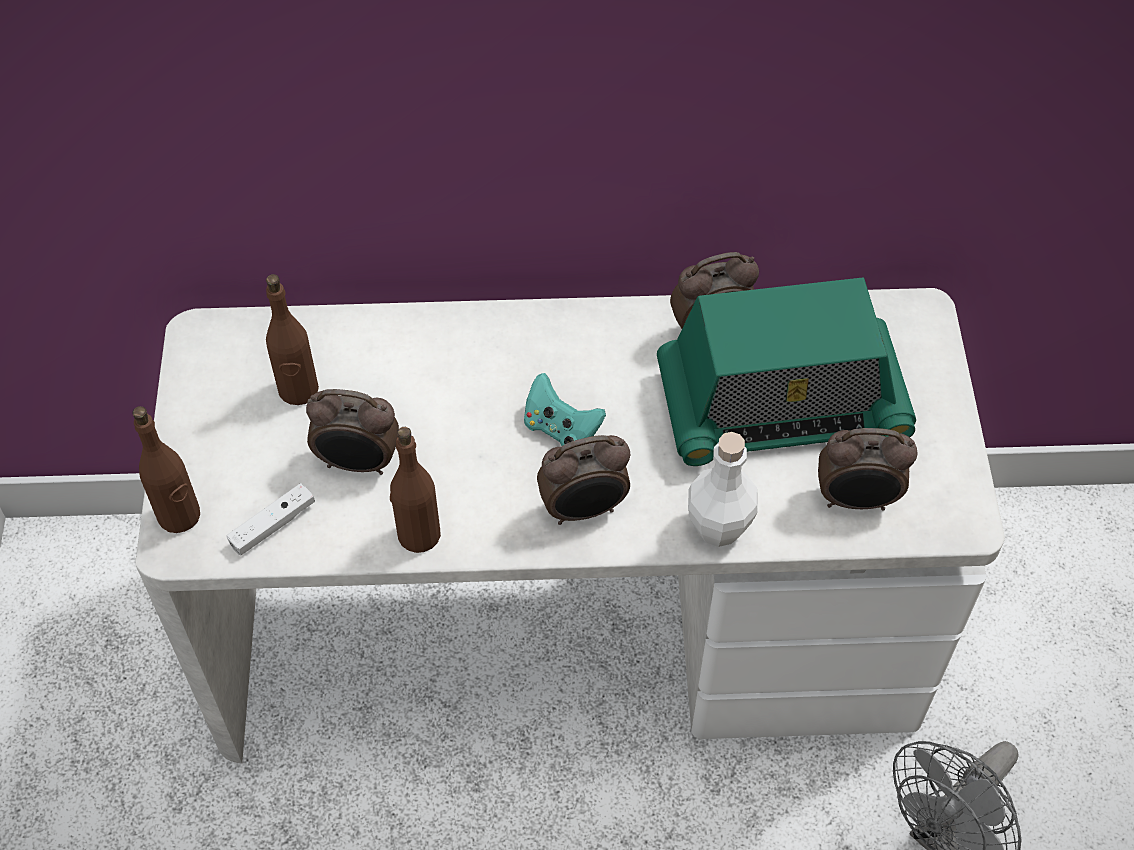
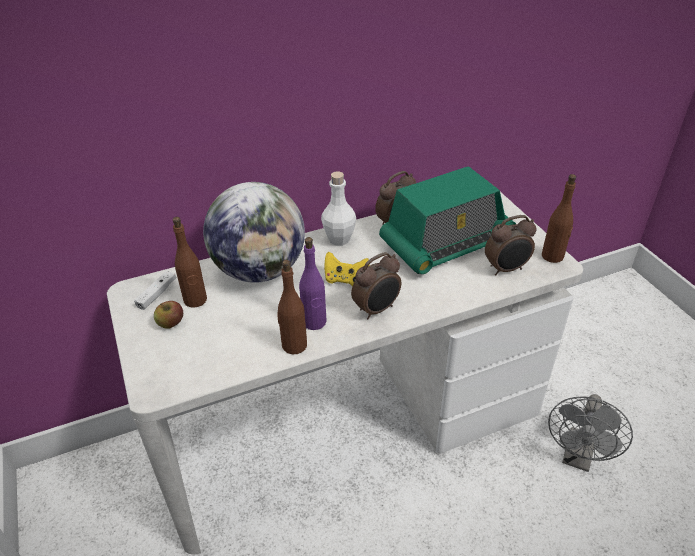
camera: 20 degrees left, 15 degrees down
(179, 516) = (149, 376): brown bottle -> brown bottle (553, 256)
(245, 424) = (171, 323): none -> apple
(273, 525) = (208, 365): white game controller -> white game controller (157, 294)
(358, 463) = (244, 323): alarm clock -> none
(426, 360) = (260, 270): none -> globe
(470, 499) = (314, 322): none -> purple bottle
(561, 429) = (345, 280): turquoise game controller -> yellow game controller
(718, 528) = (449, 298): white bottle -> white bottle (339, 239)

